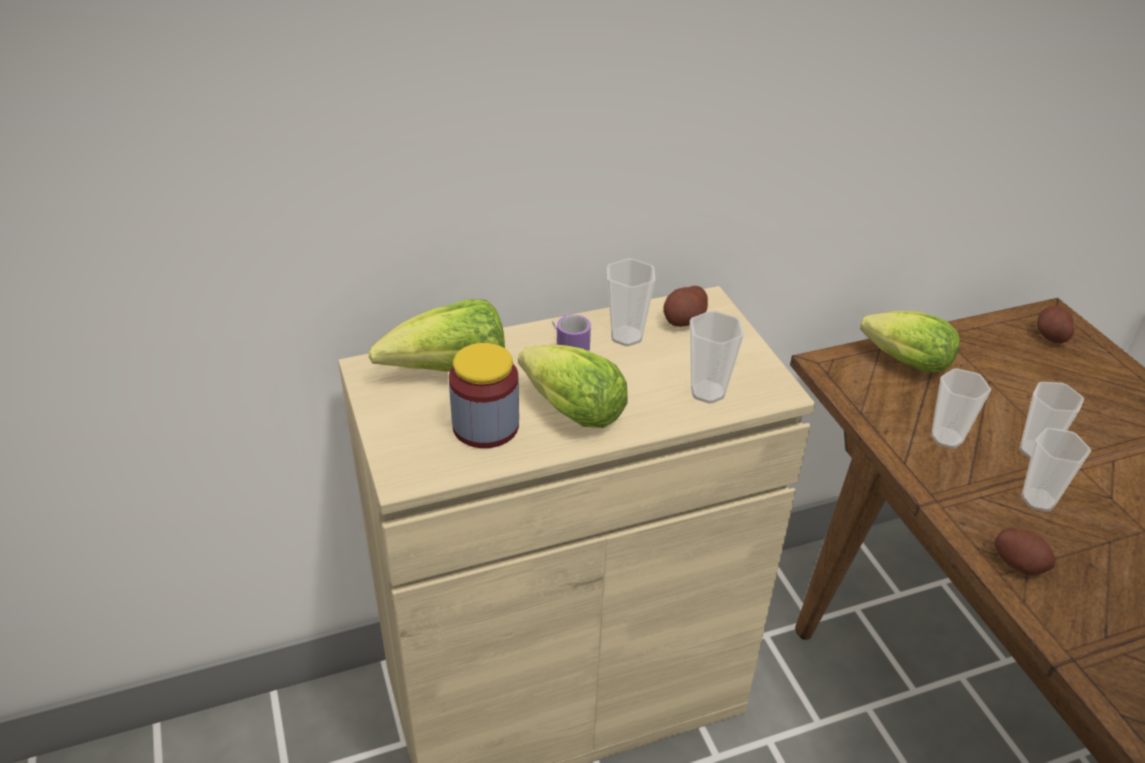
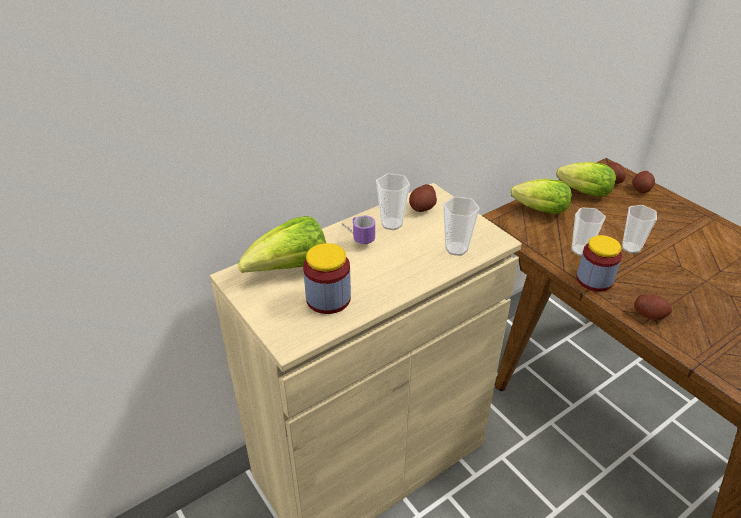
camera: 15 degrees left, 0 degrees up
(567, 409) = (375, 277): lettuce -> lettuce (581, 192)
(949, 489) = (594, 280): none -> jar
(1038, 500) = (644, 275): cup -> none
(1096, 359) = (641, 189): none -> potato

